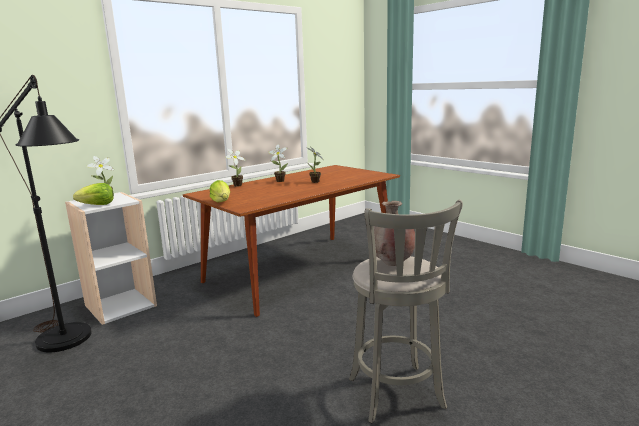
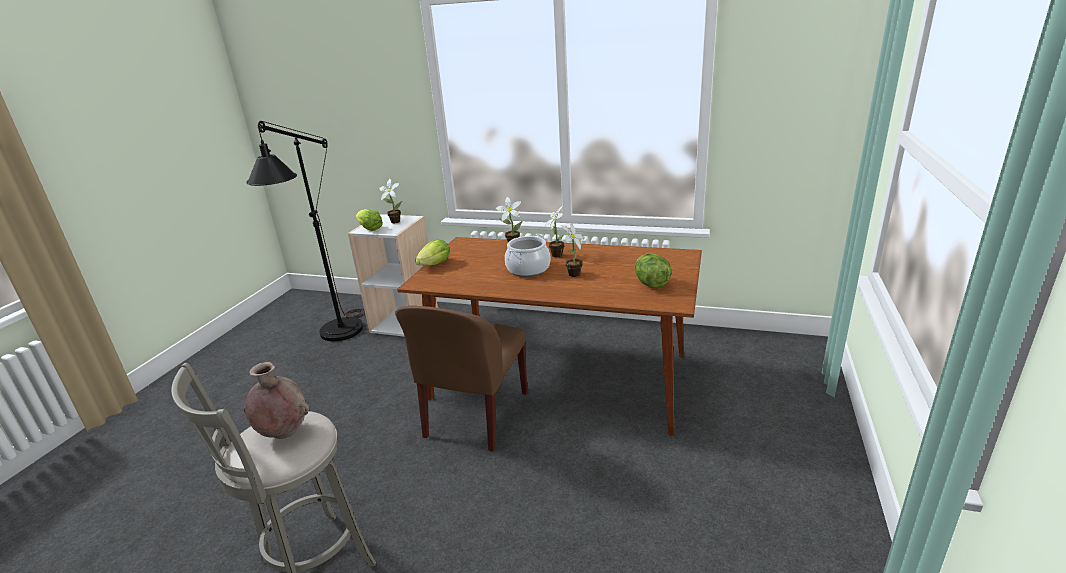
camera: 60 degrees right, 10 degrees up
(286, 187) = (528, 269): none -> cooking pot
(303, 303) = (475, 416): none -> brown chair
(357, 174) = (651, 284): none -> lettuce

